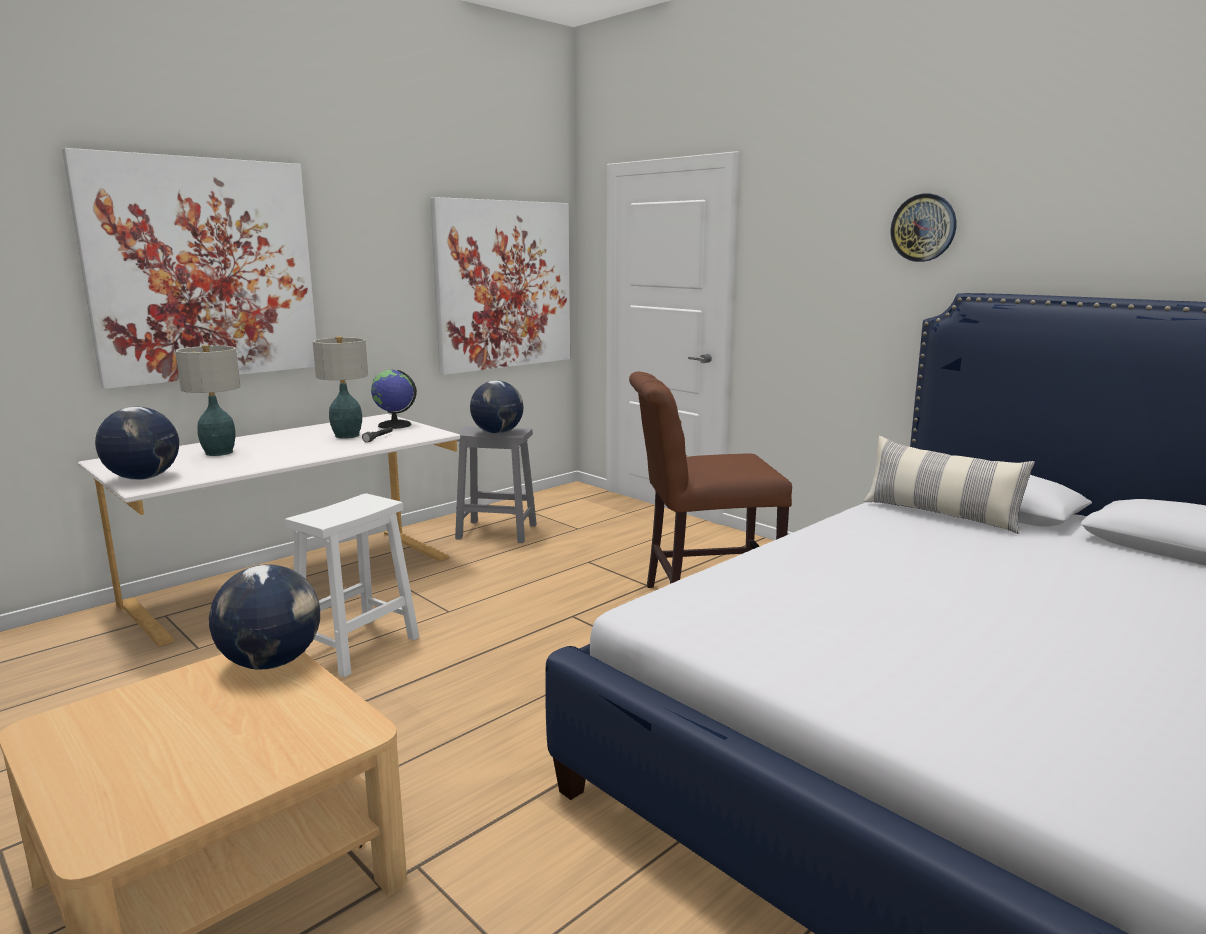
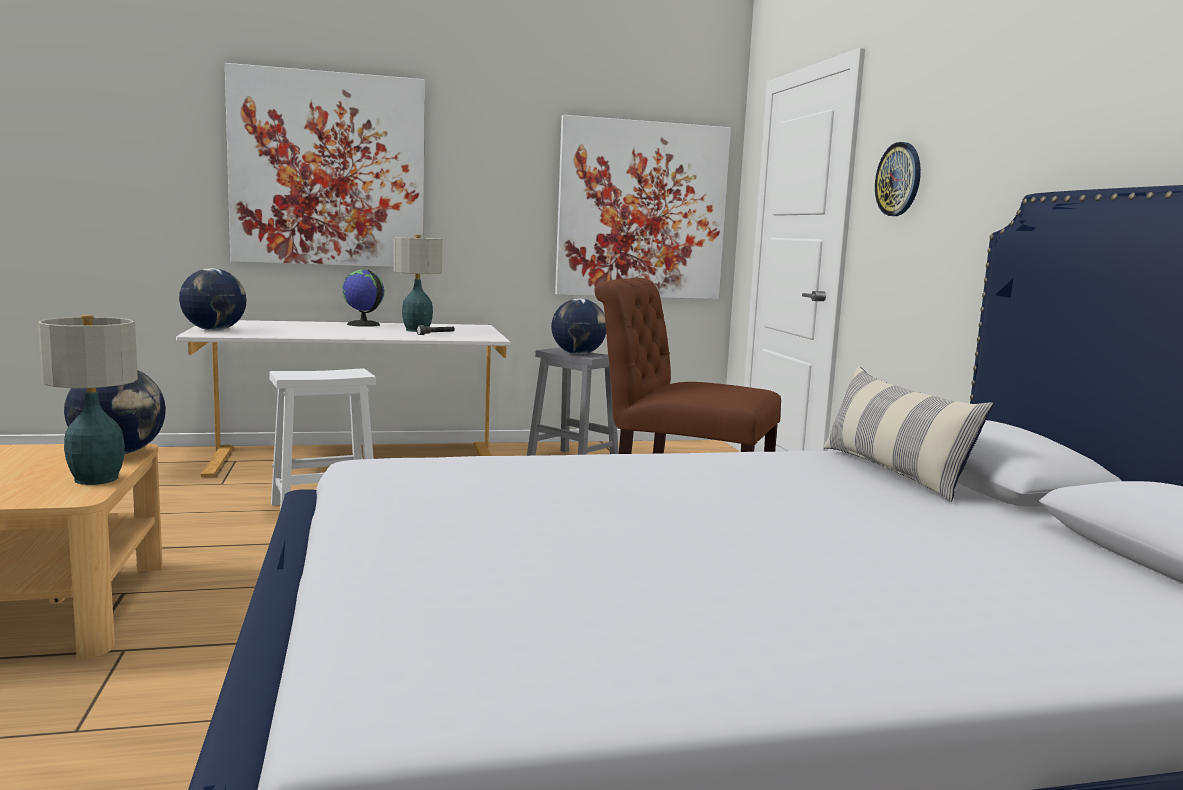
camera: 30 degrees right, 5 degrees down
(218, 453) = (299, 326): table lamp -> table lamp (95, 479)
(394, 425) = (473, 330): globe -> globe (363, 324)
(923, 228) = (1015, 113): wall clock -> wall clock (899, 179)

